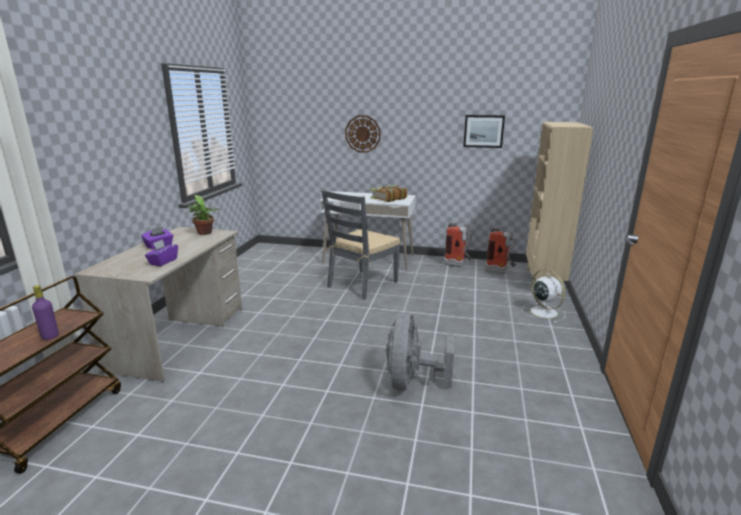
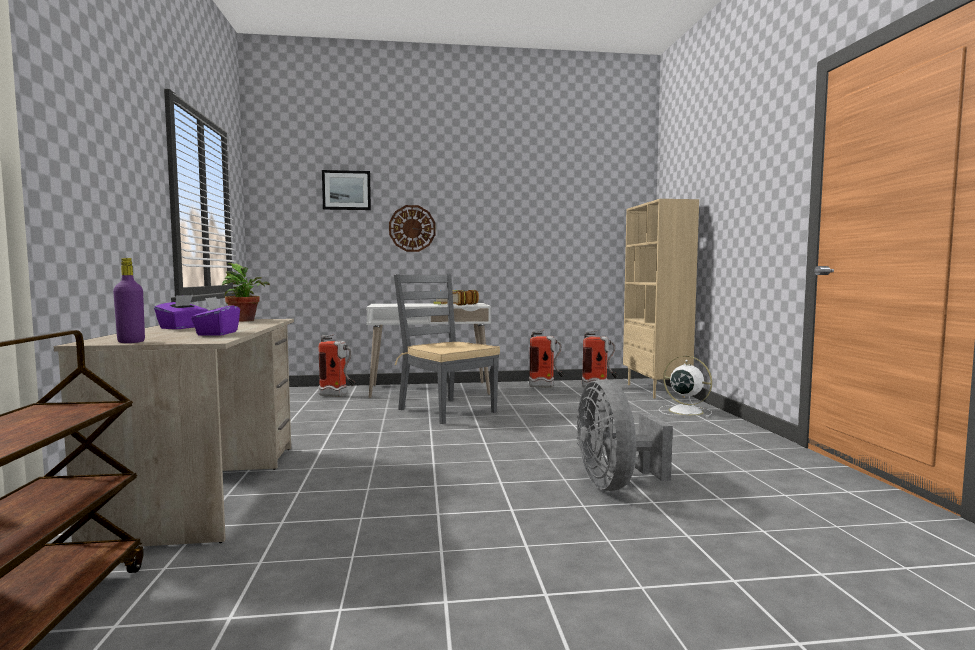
camera: 20 degrees left, 15 degrees down
(50, 336) = (49, 426): purple bottle -> purple bottle (131, 342)
(304, 258) = (338, 396): none -> fire extinguisher
(362, 284) = (446, 410): grey chair -> grey chair turned 120 degrees clockwise
(483, 131) = (558, 224): picture -> picture (346, 190)

